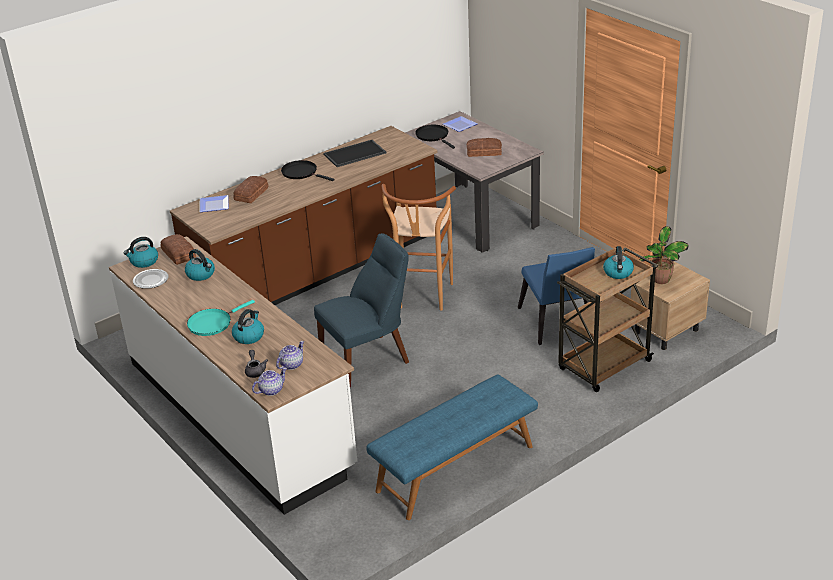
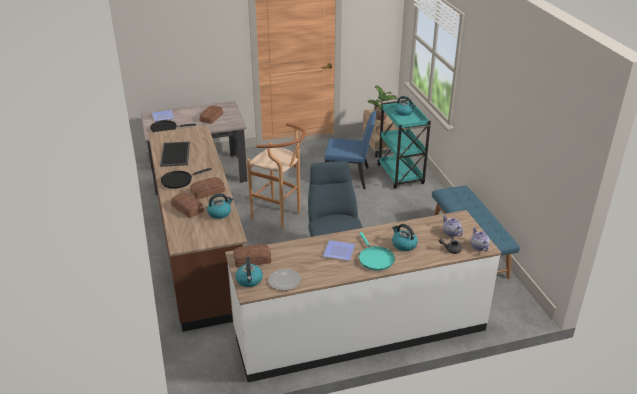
camera: 70 degrees left, 0 degrees up
(201, 274) = (296, 253): kettle -> kettle (219, 213)
(215, 205) = (188, 229): plate -> plate (340, 251)
(289, 194) = (208, 192): none -> bread
(603, 366) = (400, 175): brown cart -> turquoise cart

